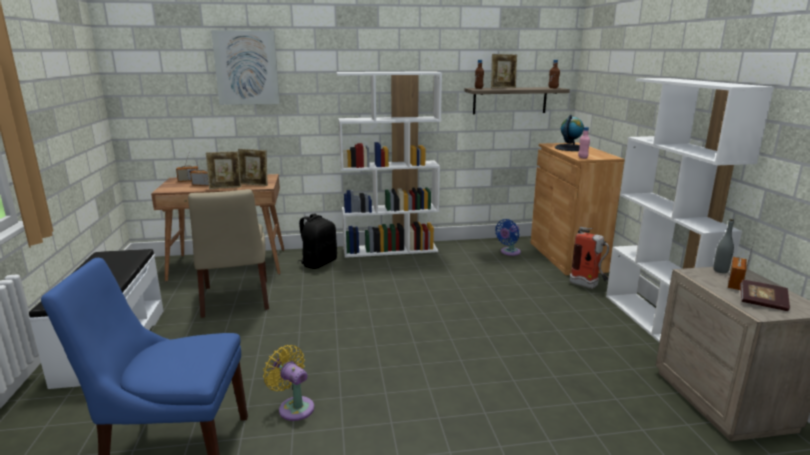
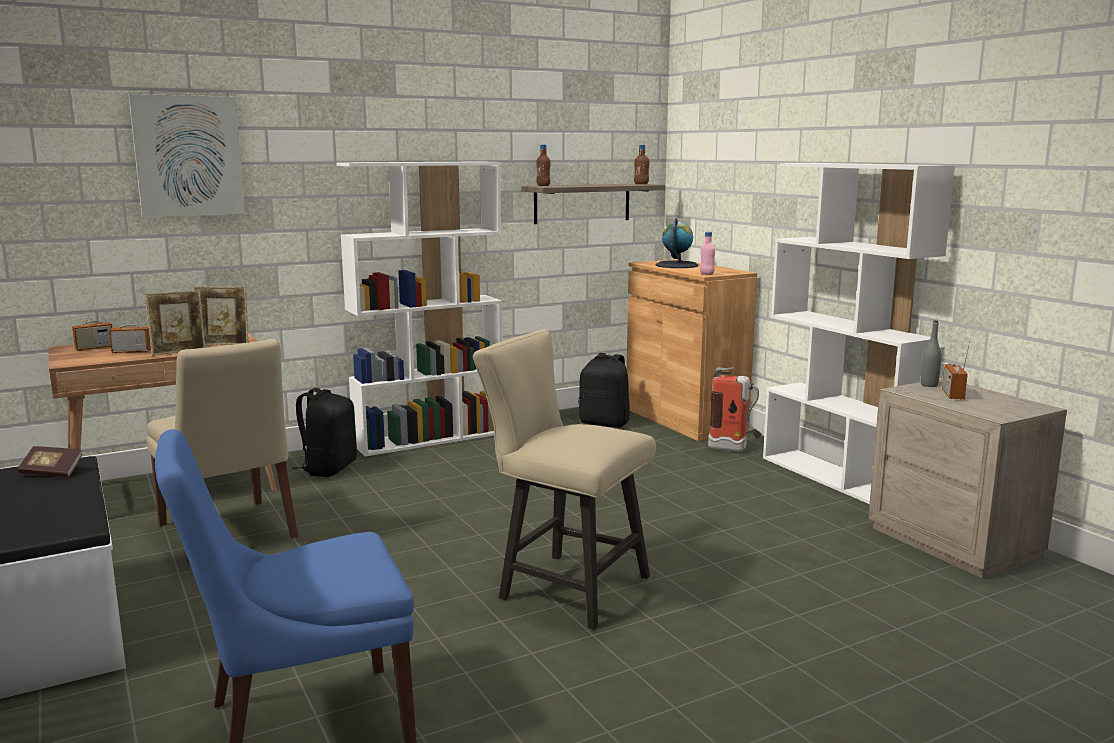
camera: 20 degrees left, 5 degrees down
(294, 407) = (442, 644): yellow fan -> none
(398, 378) = (564, 586): none -> beige chair
(503, 88) = (575, 185): picture frame -> none
(509, 252) = (605, 423): blue fan -> black backpack
(762, 303) = (992, 408): book -> book (51, 472)

